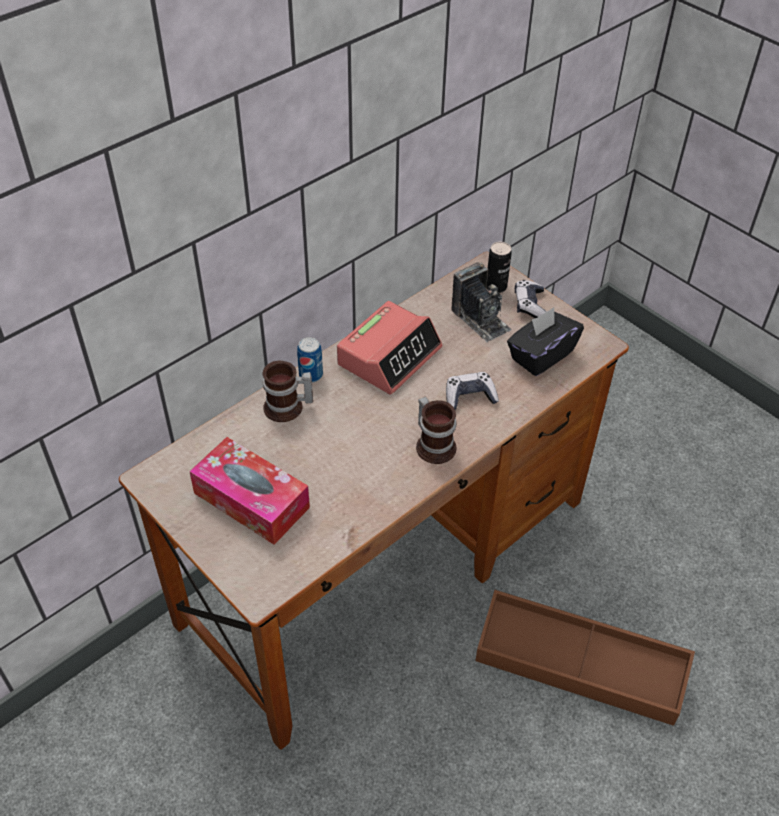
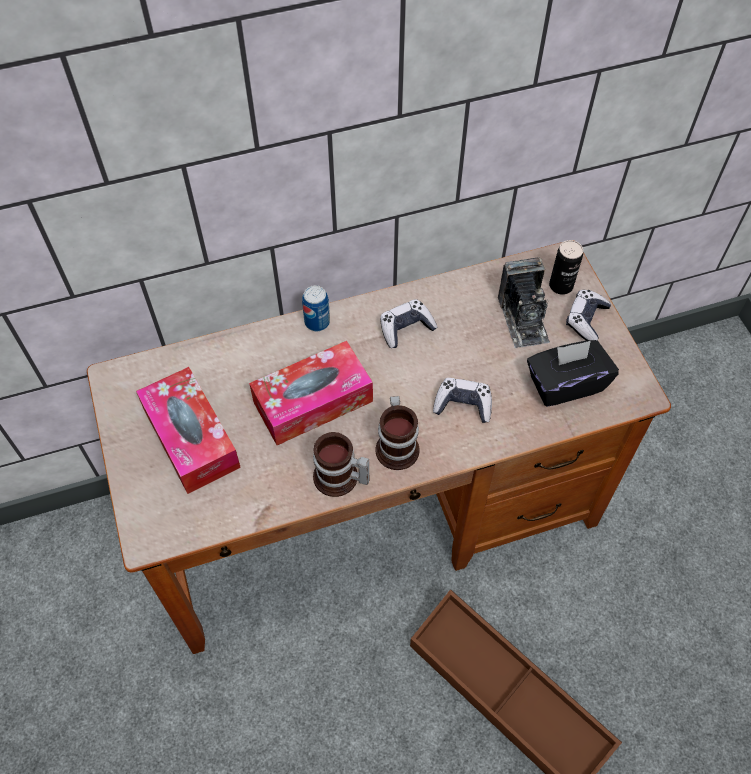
camera: 25 degrees right, 10 degrees up
(287, 408) = (275, 351): mug -> mug (339, 479)
(343, 436) = (313, 402): none -> tissue box
(389, 356) = (406, 328): alarm clock -> game controller

